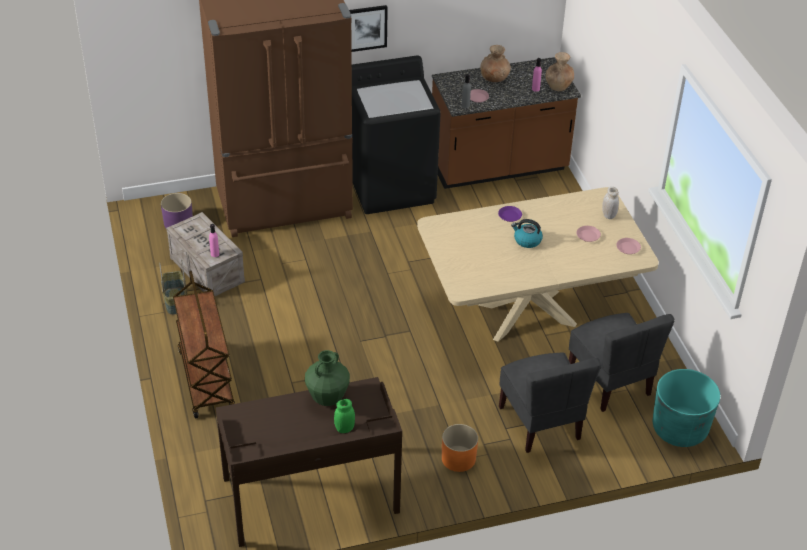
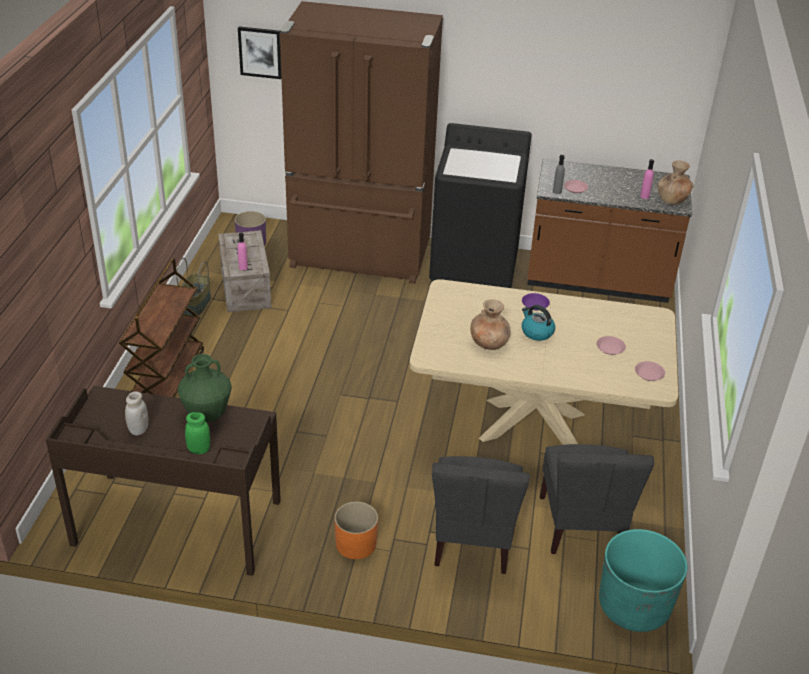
camera: 25 degrees right, 5 degrees down
(367, 28) = (477, 86): picture -> picture (260, 52)
(494, 78) = (606, 176): brown vase -> brown vase (489, 343)
(608, 215) = (649, 335): white jar -> white jar (138, 430)

